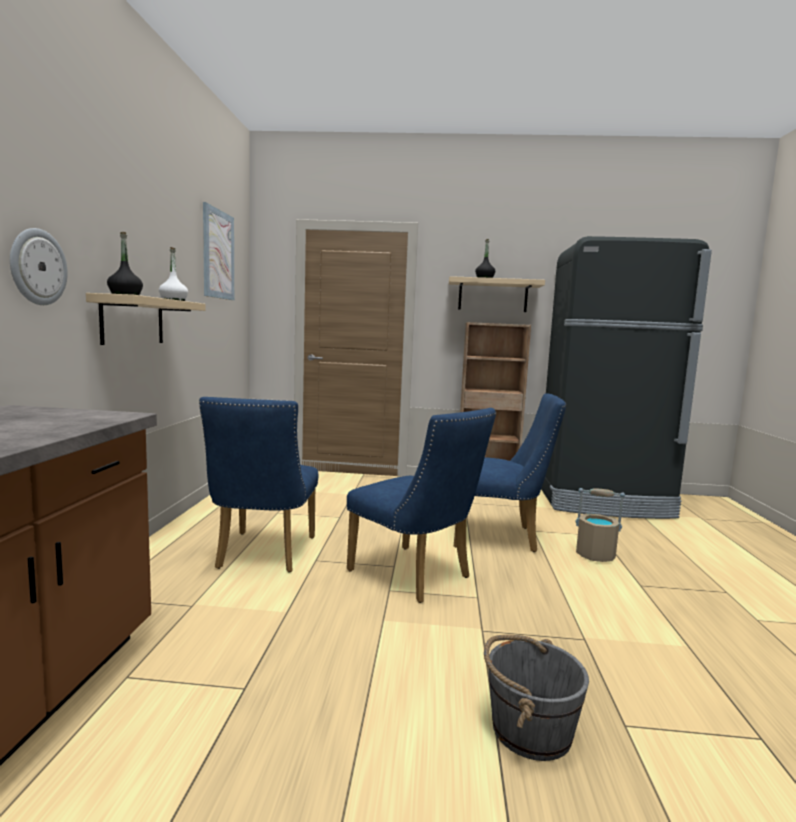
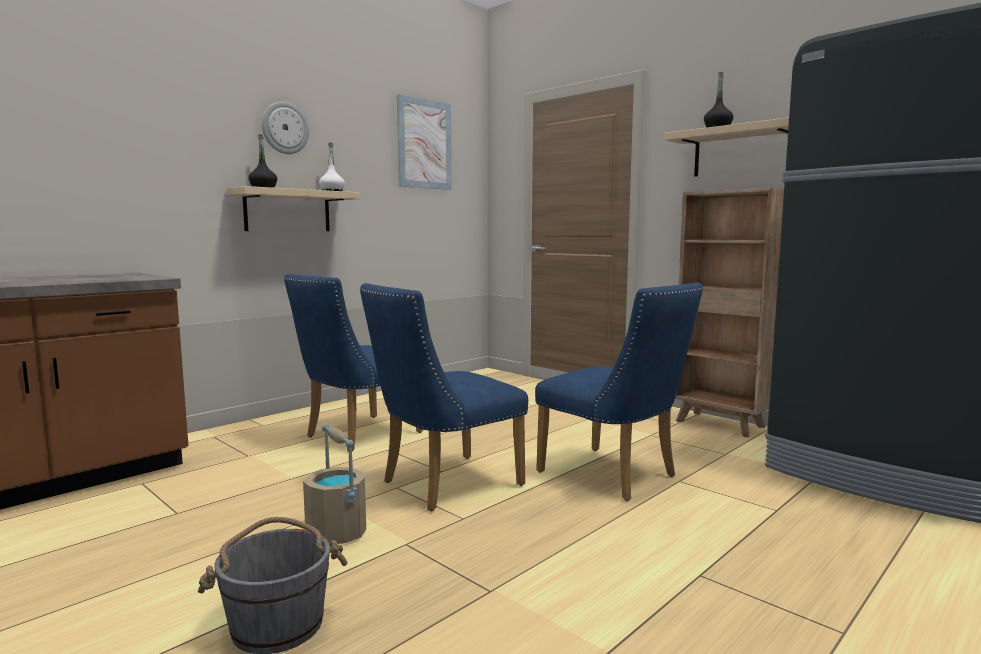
camera: 40 degrees right, 0 degrees up
(37, 267) = (172, 170): wall clock -> wall clock (285, 128)
(416, 577) = (442, 485): blue chair -> blue chair turned 60 degrees clockwise
(595, 555) = (709, 527): beige bucket -> beige bucket (337, 533)

